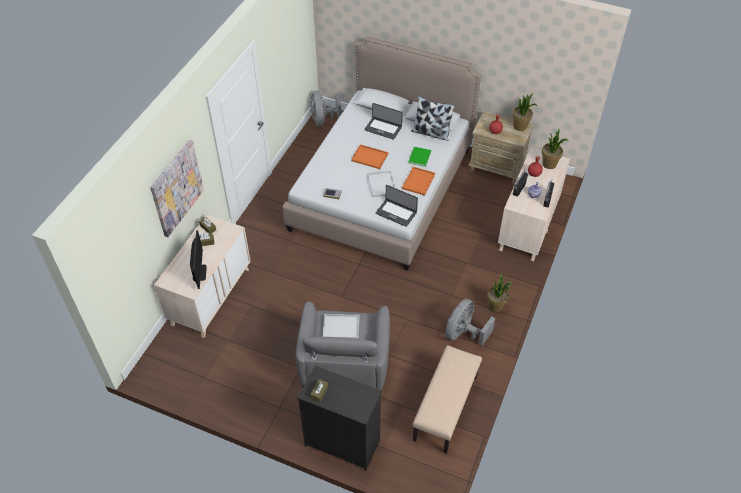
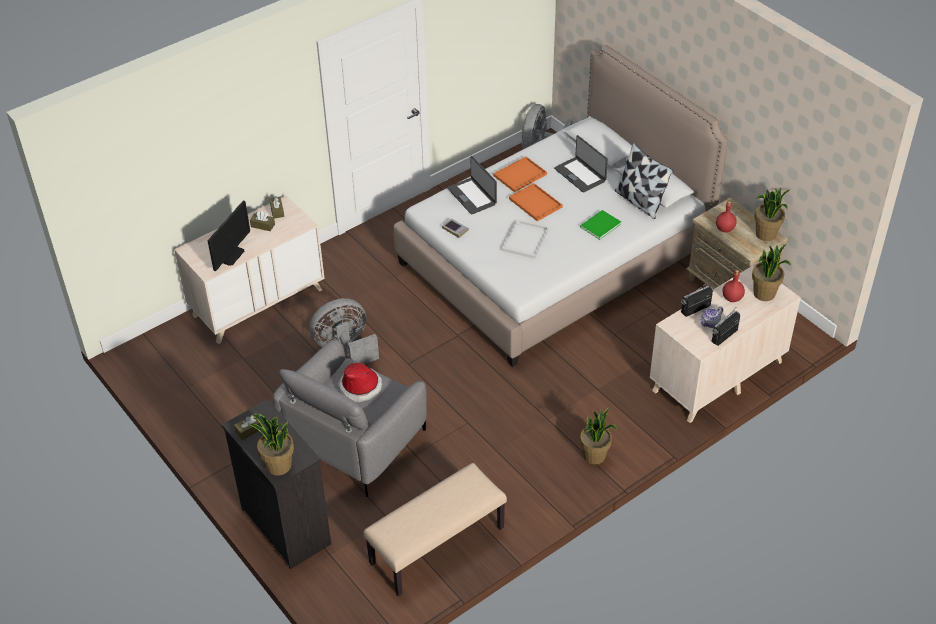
camera: 30 degrees right, 5 degrees down
(176, 188) = (241, 141): picture -> none
(342, 326) = (360, 387): white tray -> hat
(358, 409) = (278, 466): none -> potted plant
(396, 212) = (518, 280): laptop -> laptop (472, 196)
(418, 181) = (576, 253): orange tray -> orange tray (520, 174)
(463, 333) = (527, 470): grey fan -> grey fan (345, 348)

